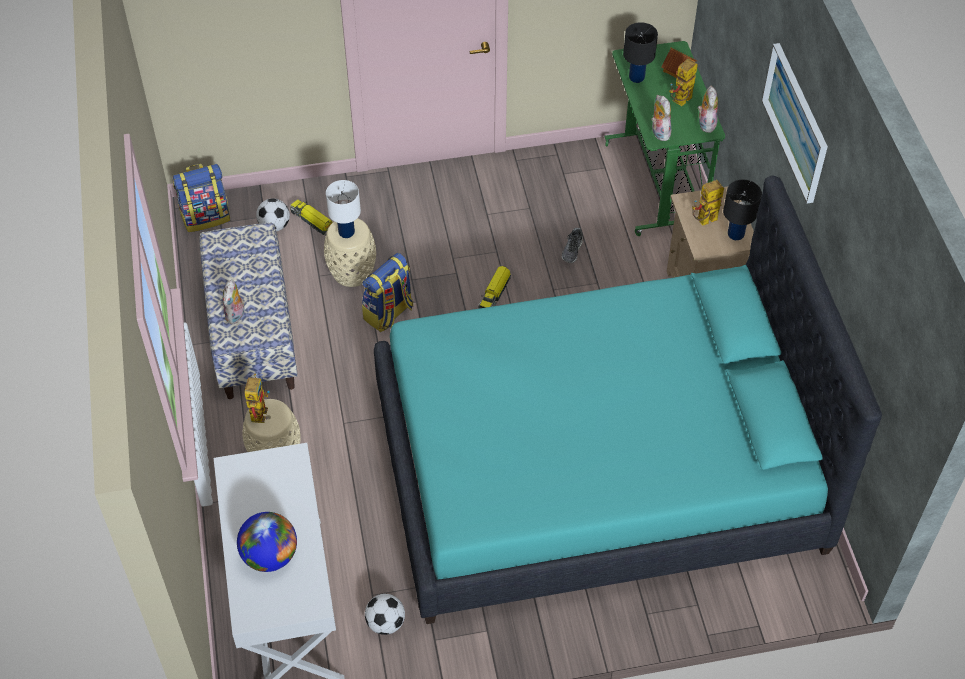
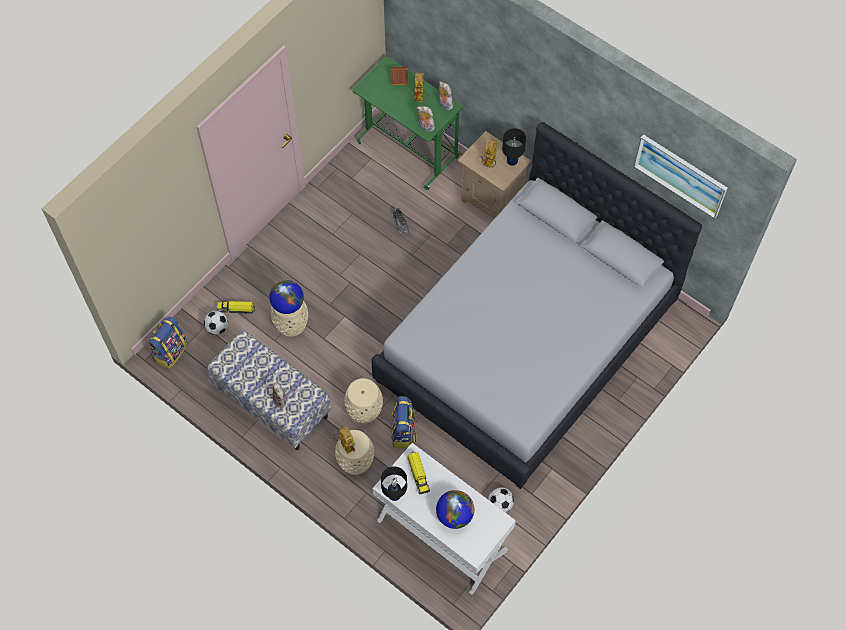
camera: 40 degrees left, 10 degrees up
(338, 410) = (364, 410): none -> beige stool
(347, 232) = (288, 304): white table lamp -> globe
(389, 313) = (336, 334): backpack -> backpack (404, 432)
(495, 293) = (382, 280): toy truck -> toy truck (418, 474)
(598, 468) = (527, 341): turquoise bed -> grey bed
(636, 79) = (382, 100): black table lamp -> black table lamp (394, 496)
(796, 122) = (541, 88): picture -> picture (680, 175)

